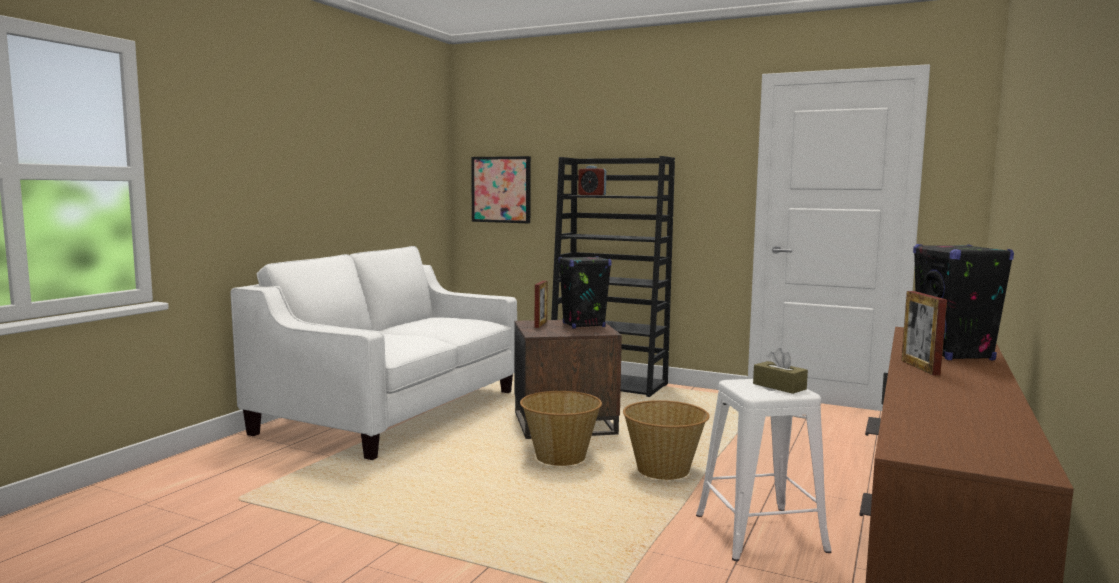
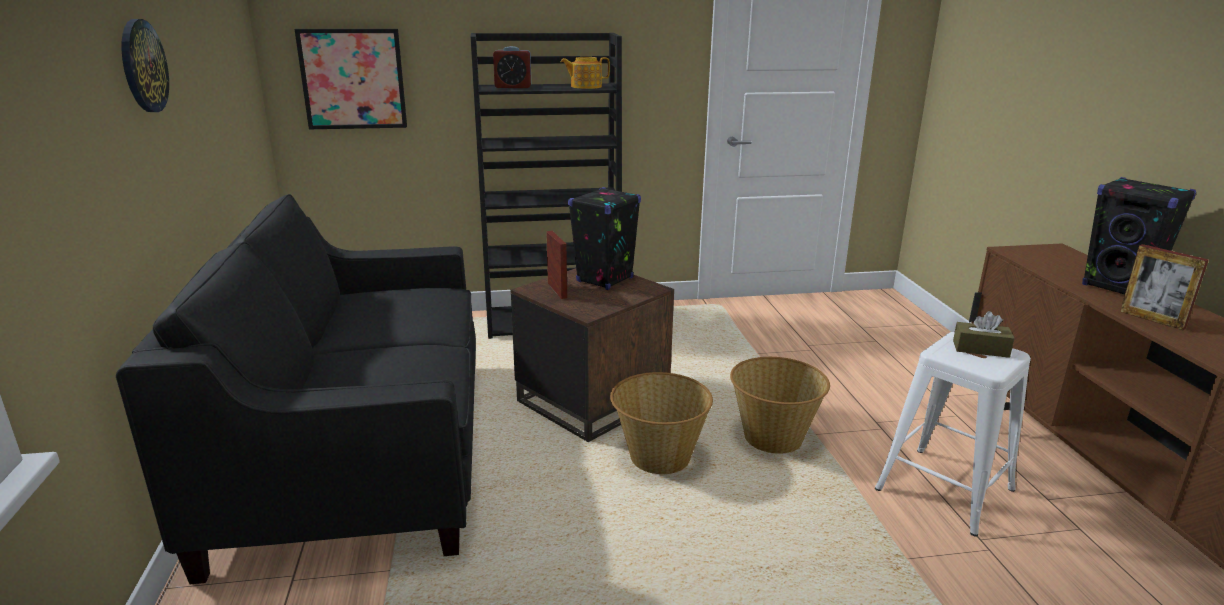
camera: 35 degrees left, 15 degrees up
(321, 153) = (143, 66): none -> wall clock
(393, 411) = (358, 451): white sofa -> black sofa
(642, 195) = (585, 86): none -> teapot

